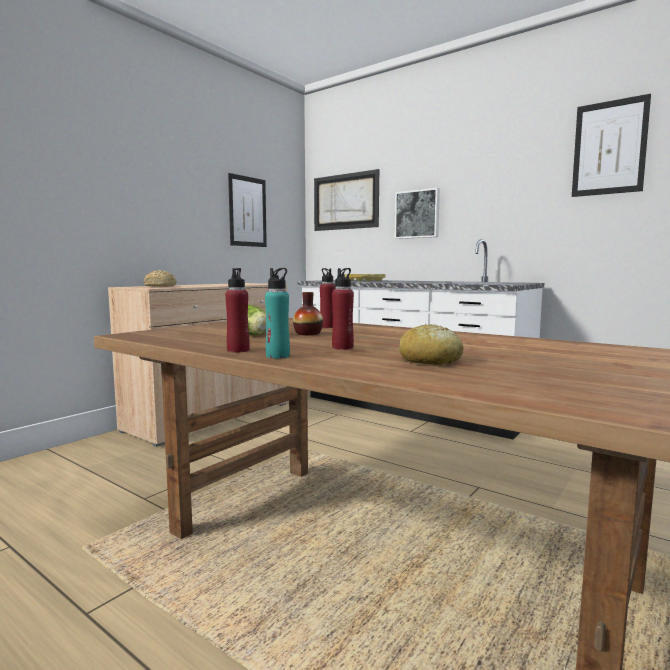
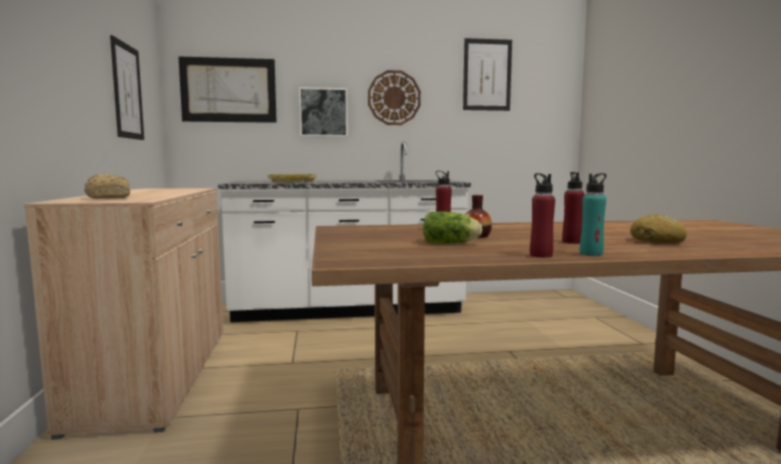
camera: 45 degrees left, 0 degrees up
(487, 192) = (394, 98): none -> wall clock

